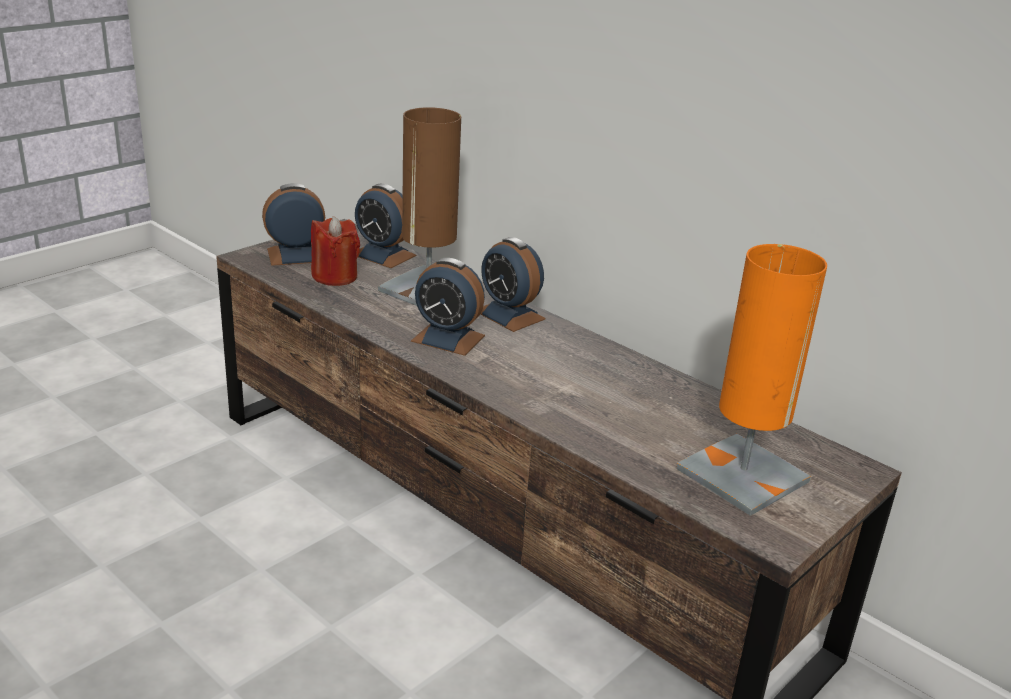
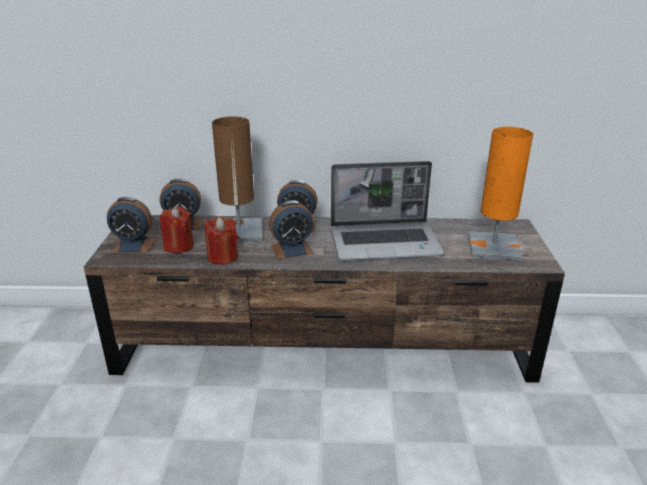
camera: 40 degrees left, 0 degrees up
(295, 255) = (134, 245): alarm clock -> alarm clock turned 120 degrees counterclockwise
(357, 309) = (222, 257): none -> red candle
(585, 388) = (386, 242): none -> laptop

